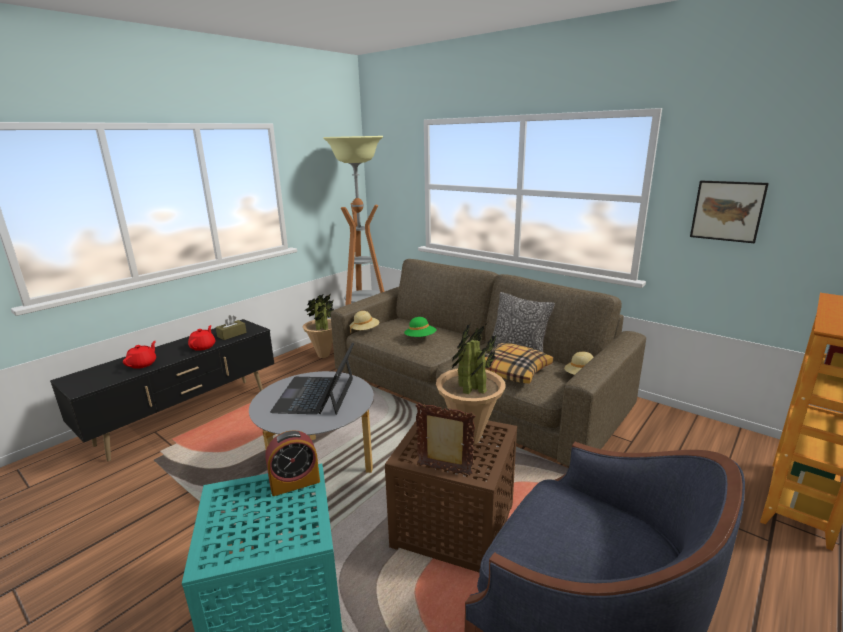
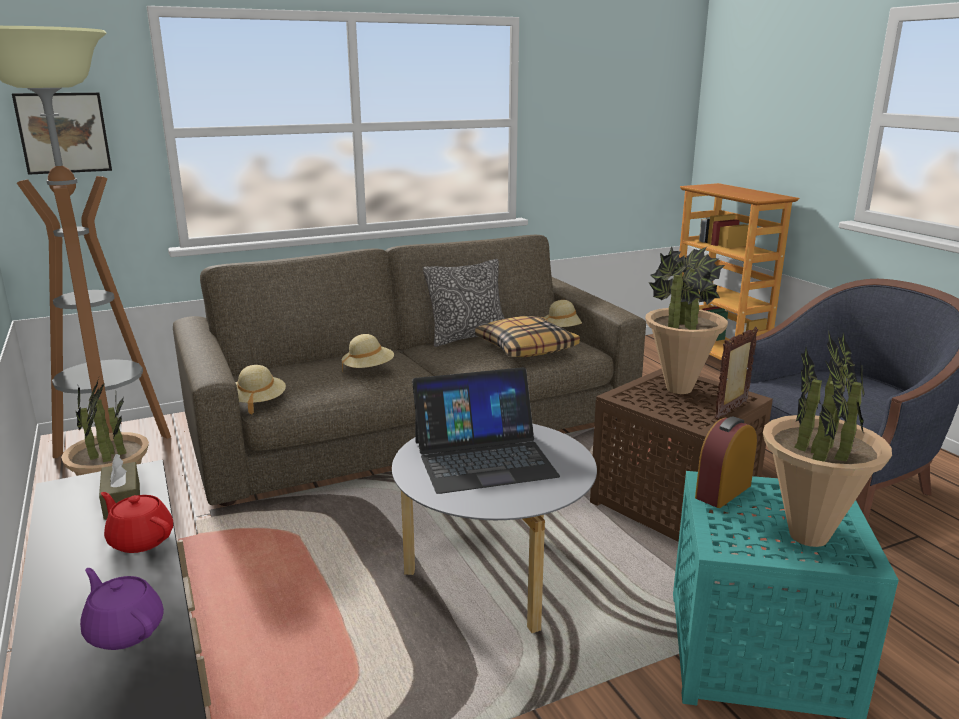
camera: 65 degrees left, 0 degrees up
(143, 364) = (124, 630): red teapot -> purple teapot
(237, 530) = (809, 537): none -> potted plant
(295, 483) = (723, 491): alarm clock -> alarm clock turned 135 degrees counterclockwise
(316, 395) = (483, 458): laptop -> laptop turned 45 degrees counterclockwise
(420, 338) = (368, 369): green hat -> beige hat
(727, 211) = (584, 127): picture -> picture (63, 133)

